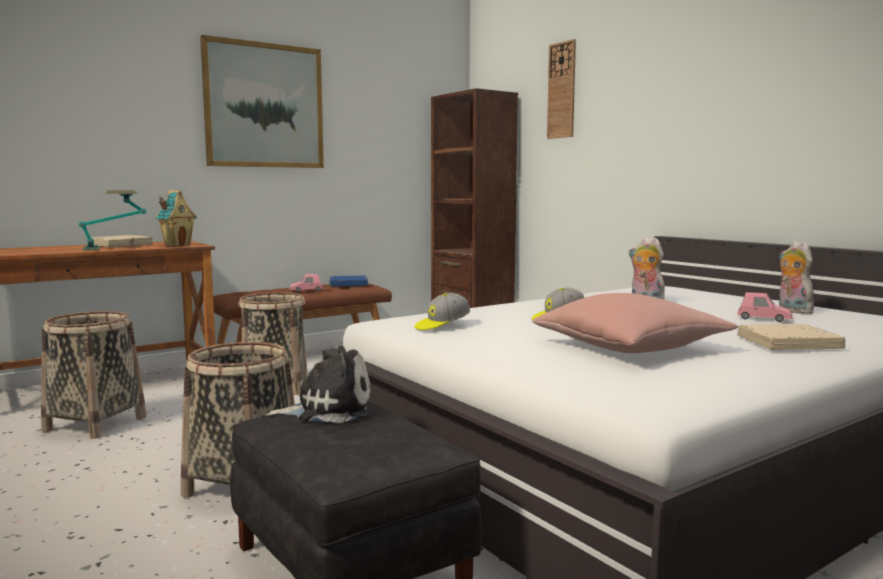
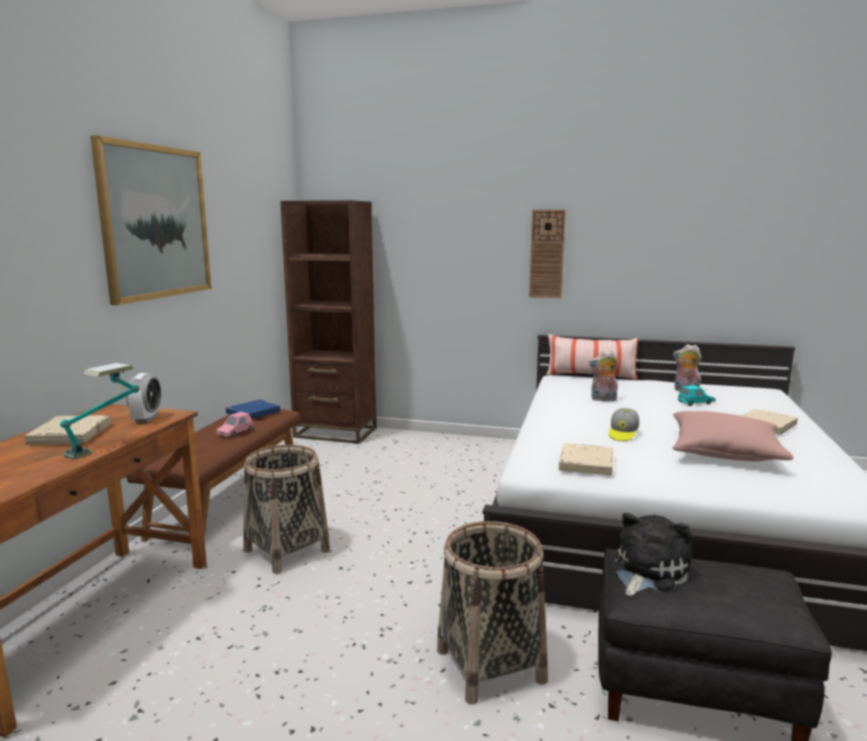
camera: 40 degrees left, 5 degrees up
(96, 424) = (190, 675): basket -> none
(177, 245) = (146, 418): toy house -> alarm clock
(442, 326) = (586, 464): cap -> beige book
(562, 90) = (425, 205): wall clock -> wall clock (547, 254)
(705, 290) = (590, 376): none -> pillow
(764, 318) = (696, 403): pink toy car -> turquoise toy car

